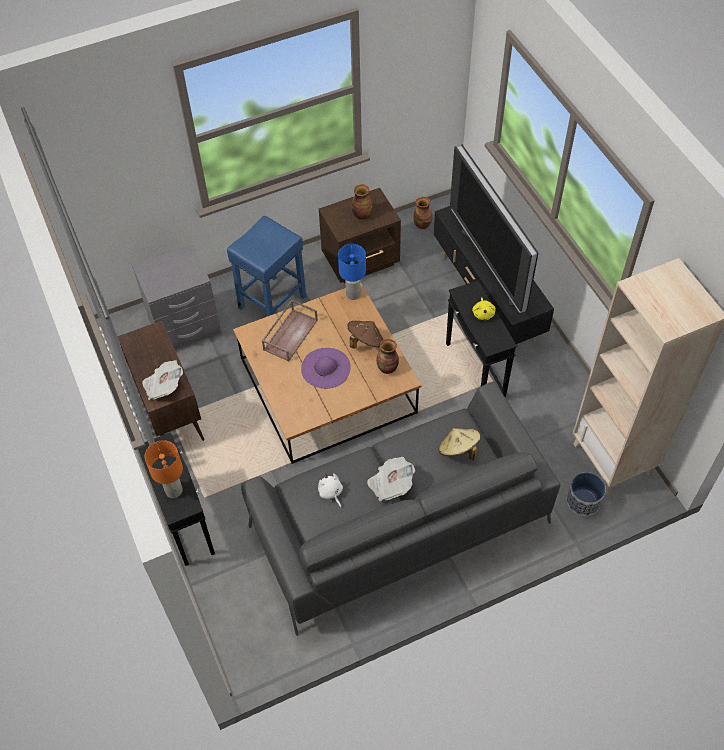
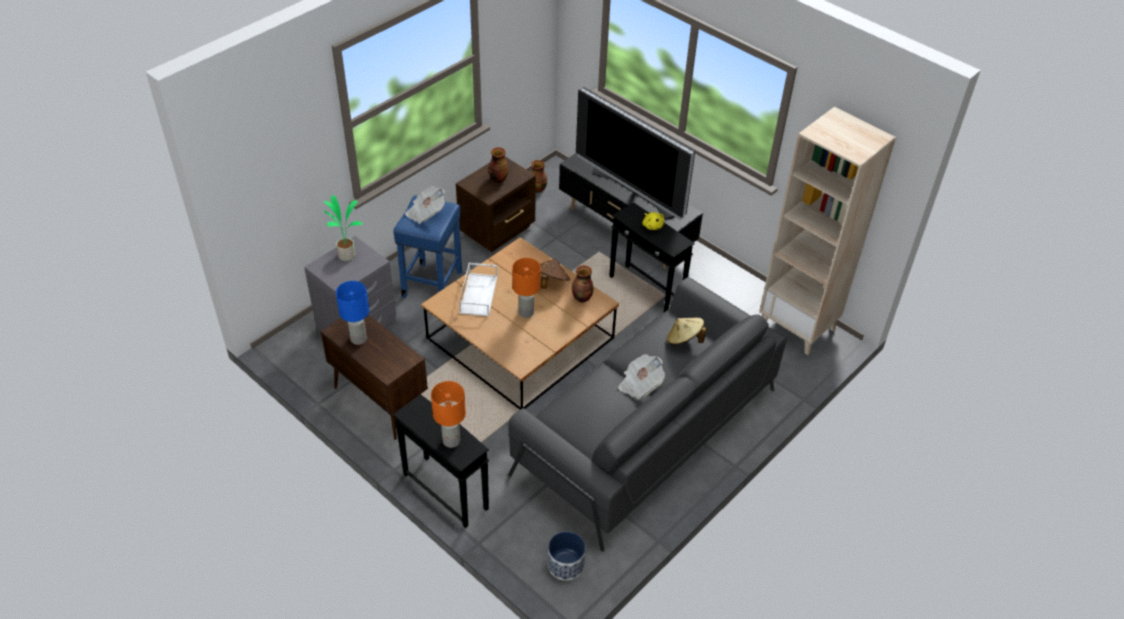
camera: 25 degrees left, 10 degrees down
(163, 386) = (390, 360): newspaper -> newspaper (426, 213)
(175, 262) = (346, 254): none -> potted plant
(290, 334) = (478, 294): brown tray -> white tray
(325, 368) = (526, 312): purple hat -> orange table lamp
(331, 493) = (591, 406): white plush toy -> none
(353, 294) = (518, 248): blue table lamp -> blue table lamp (358, 339)
(583, 501) = (791, 366): planter -> planter (565, 565)

